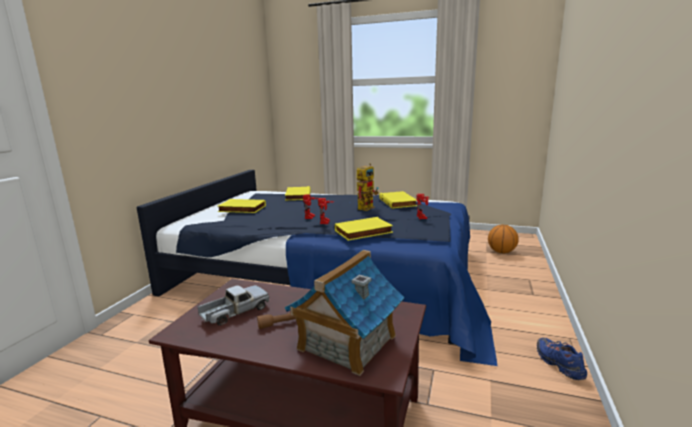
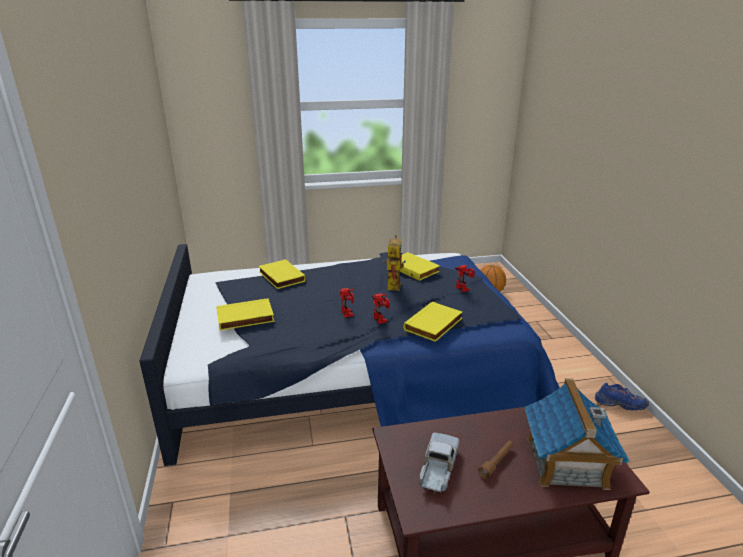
camera: 30 degrees left, 10 degrees up
(558, 364) = (619, 404): blue shoe -> blue shoe turned 150 degrees clockwise

